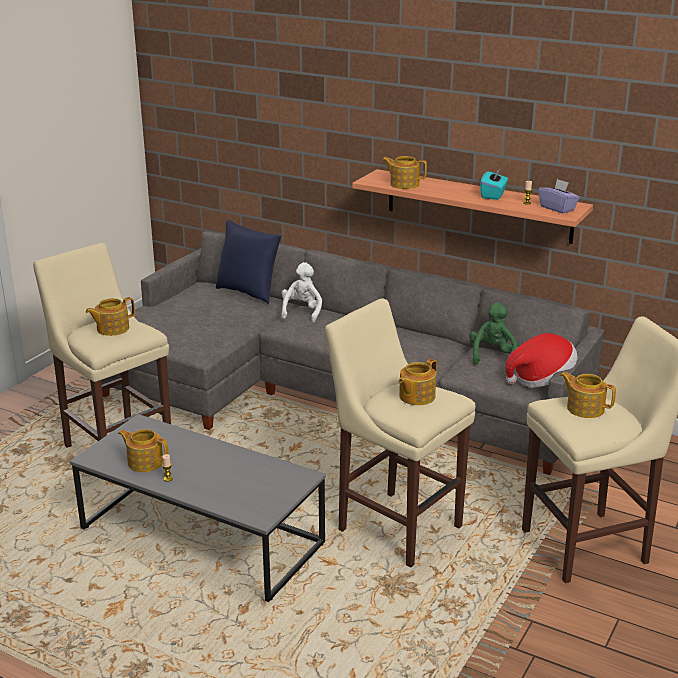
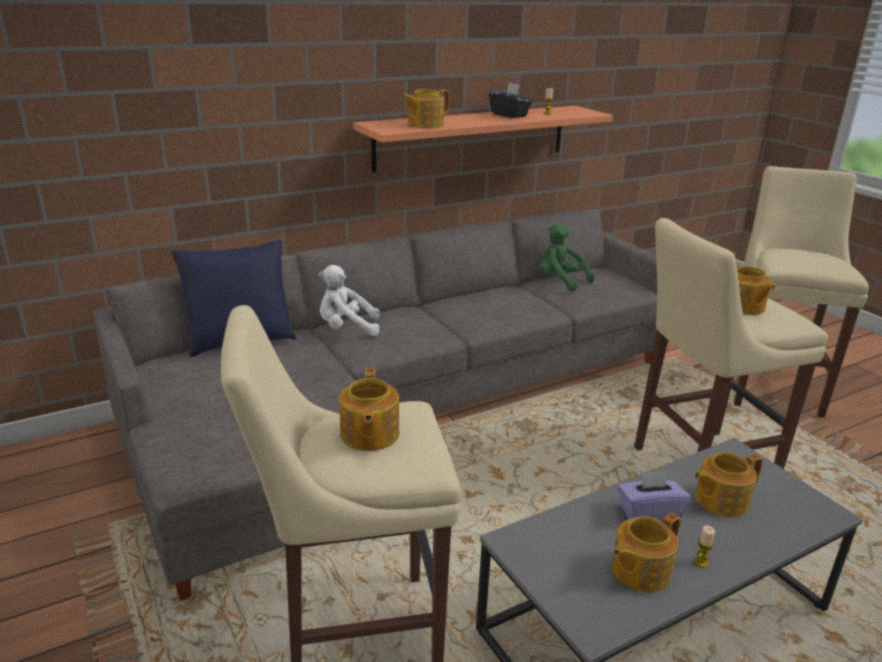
camera: 60 degrees left, 0 degrees up
(302, 312) = (346, 329): white plush toy -> white plush toy turned 45 degrees counterclockwise
(493, 195) = (509, 115): turquoise tissue box -> black tissue box
(541, 379) = (623, 279): hat -> none
(557, 208) = (574, 111): purple tissue box -> purple tissue box (649, 513)
(584, 408) = (797, 257): teapot -> teapot (720, 500)

